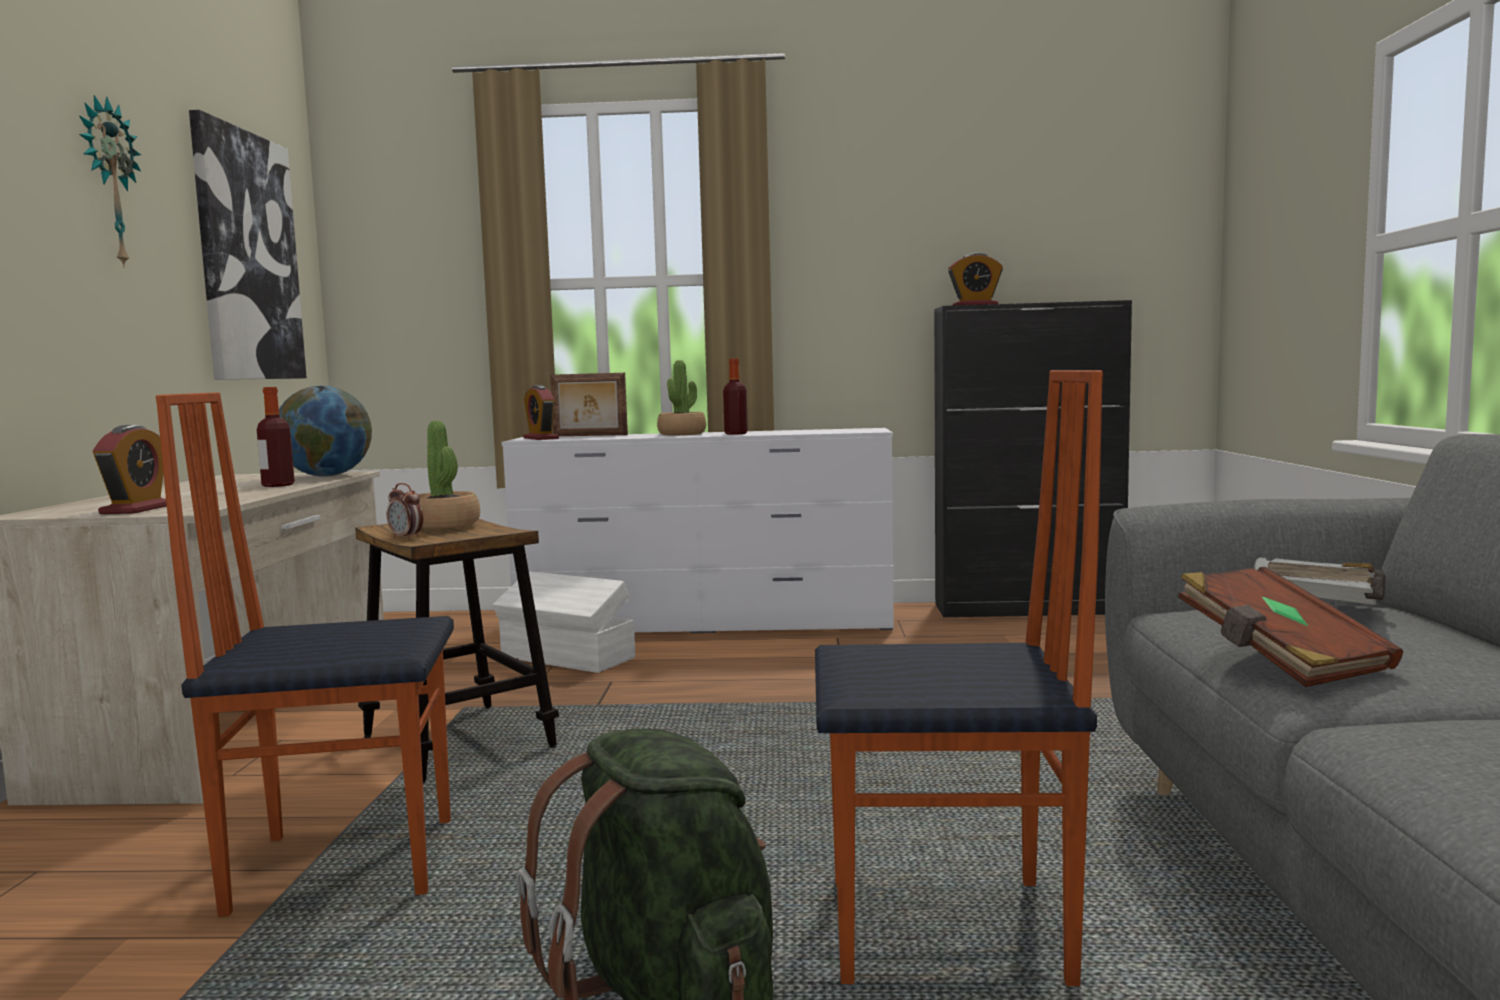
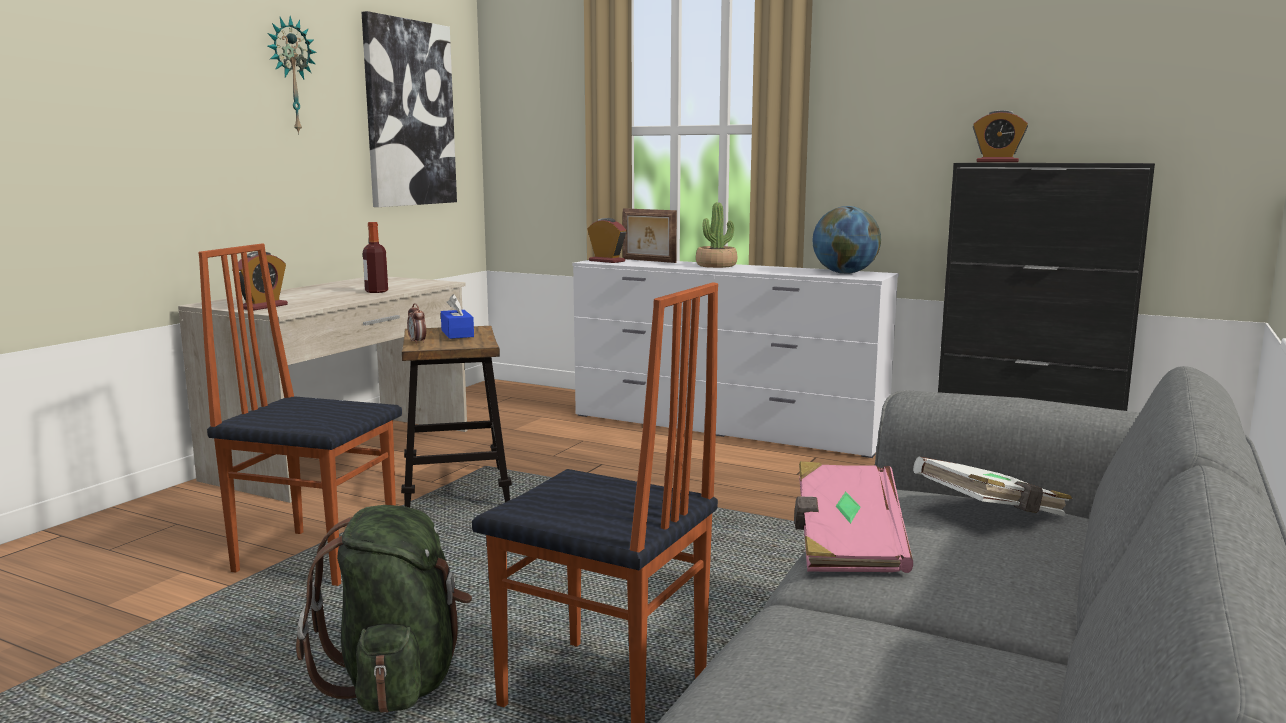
camera: 25 degrees right, 5 degrees up
(327, 476) = (422, 285): globe -> globe (844, 273)
(445, 525) = (457, 333): potted plant -> blue tissue box
(541, 438) = (606, 261): alarm clock -> alarm clock turned 135 degrees clockwise
(567, 658) = (592, 440): white storage box -> none
(736, 433) = (755, 270): bottle -> none
(1279, 659) = (846, 546): brown book -> pink book

